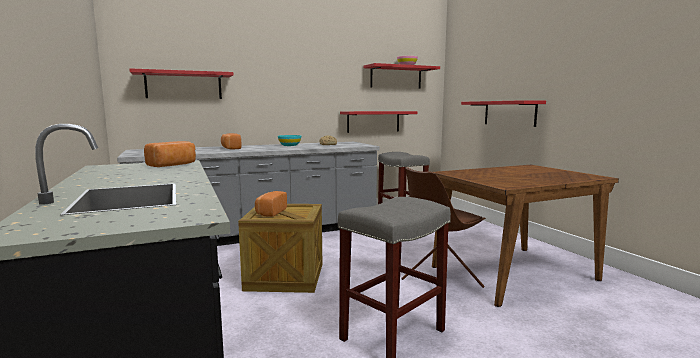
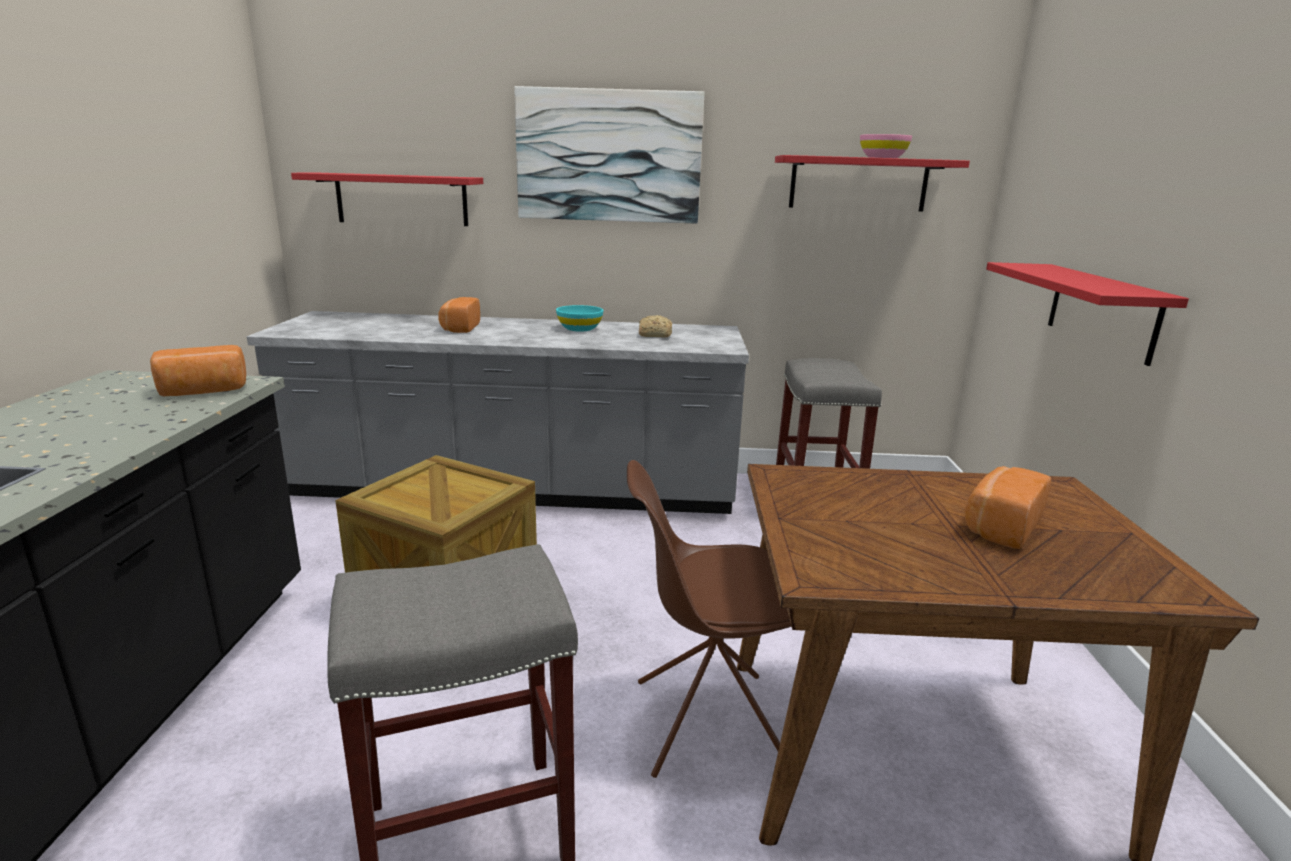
camera: 25 degrees right, 10 degrees up
(270, 212) = (417, 487): bread -> bread (999, 526)
(292, 64) = (609, 156): none -> picture
(373, 121) = (790, 285): red shelf -> none

